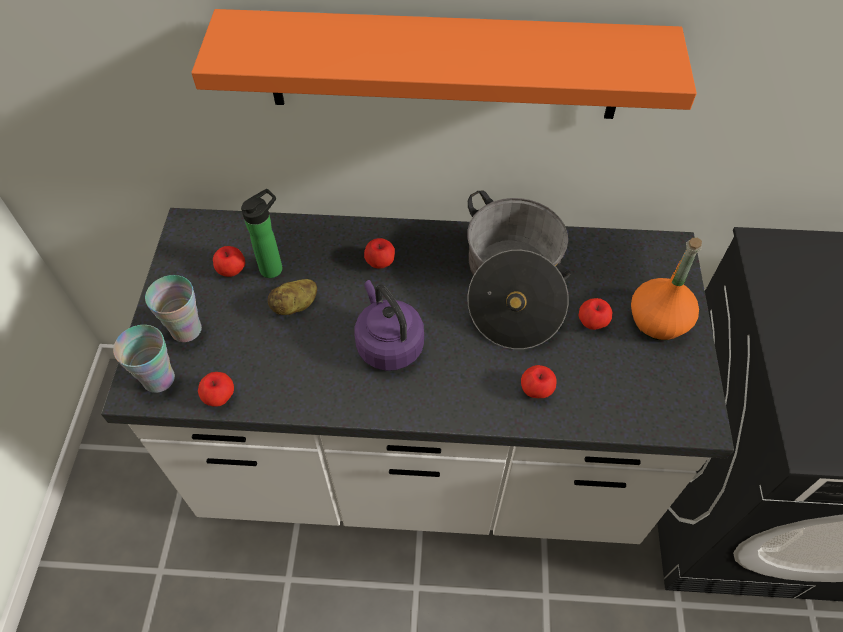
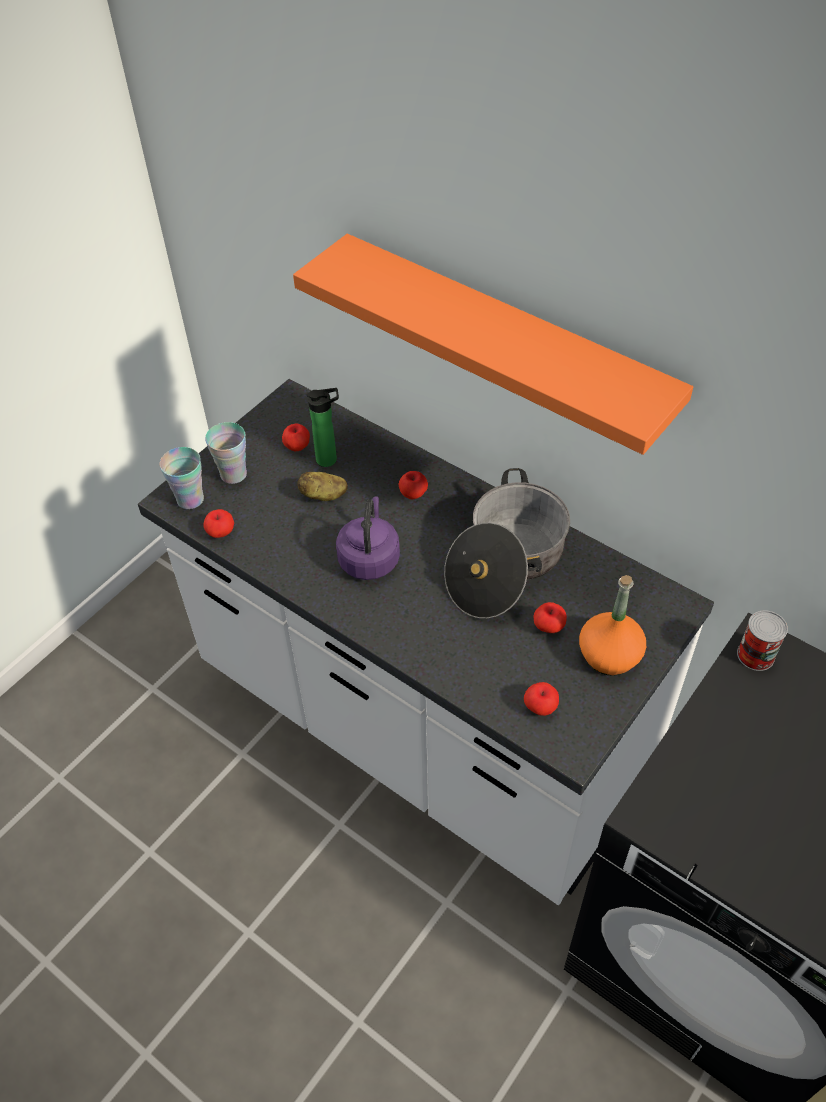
camera: 35 degrees right, 5 degrees down
(536, 390) = (456, 652): apple -> apple (540, 707)
(769, 259) = (755, 655): none -> can

